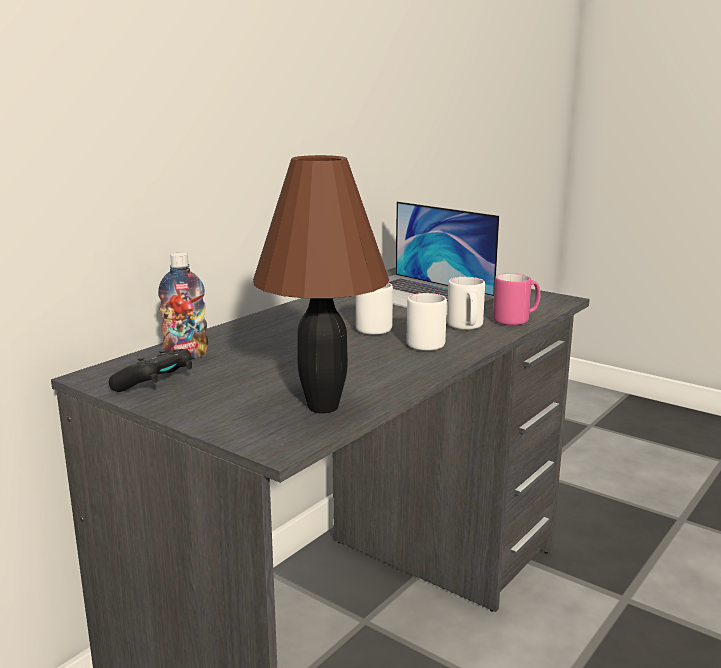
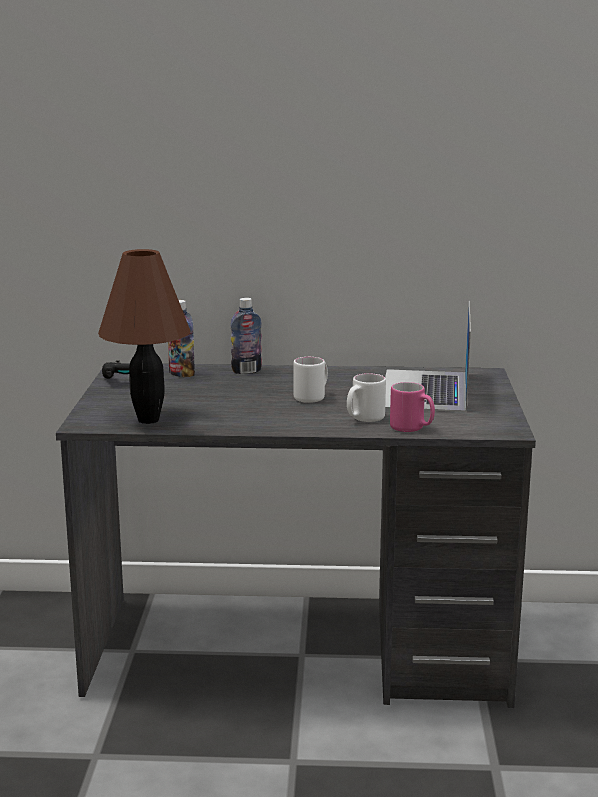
camera: 55 degrees right, 0 degrees up
(238, 330) = (246, 371): none -> bottle
(423, 343) = (304, 416): white mug -> none

